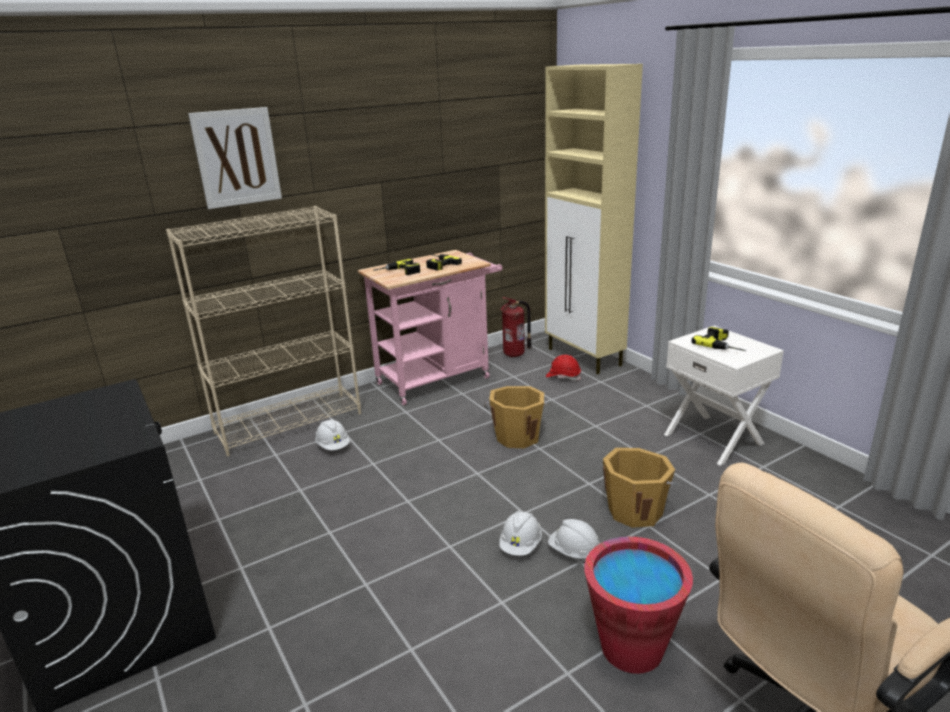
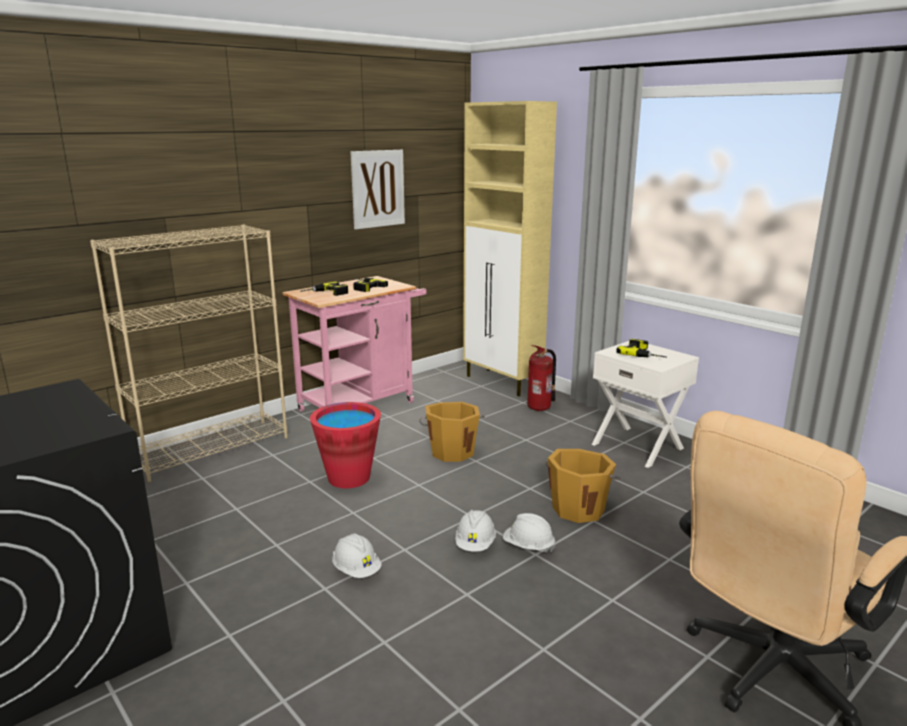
camera: 10 degrees left, 5 degrees down
(237, 157) = (166, 171): picture -> picture (377, 189)
(333, 446) = (264, 467): white hard hat -> white hard hat (356, 570)
(515, 353) = (435, 381): fire extinguisher -> fire extinguisher (540, 407)
(563, 377) = (486, 399): red hard hat -> none
(631, 648) = (599, 623): red bucket -> red bucket (349, 478)

